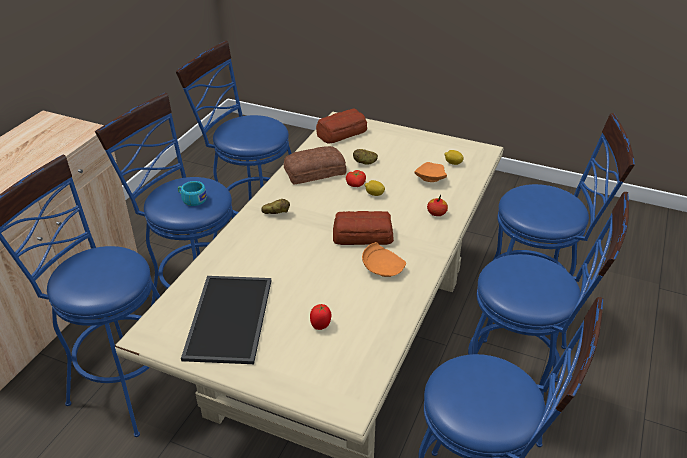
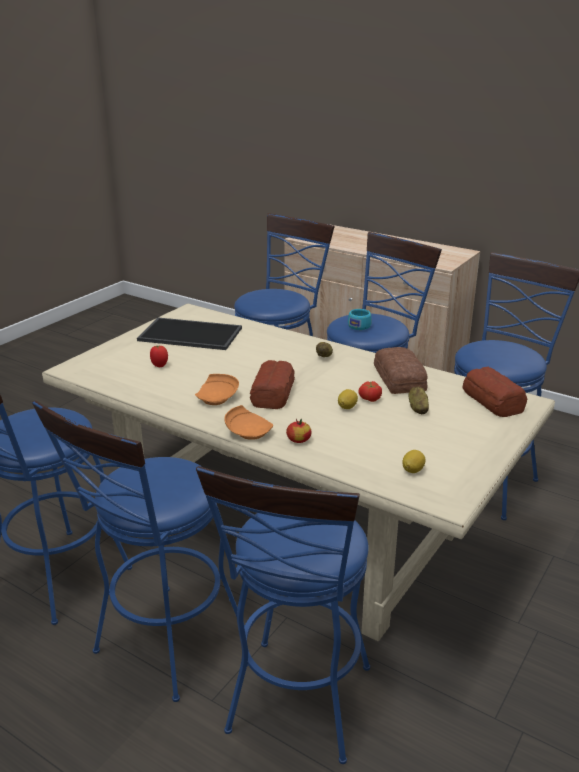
camera: 100 degrees right, 10 degrees down
(429, 178) = (376, 446): orange plate -> orange plate (248, 432)

